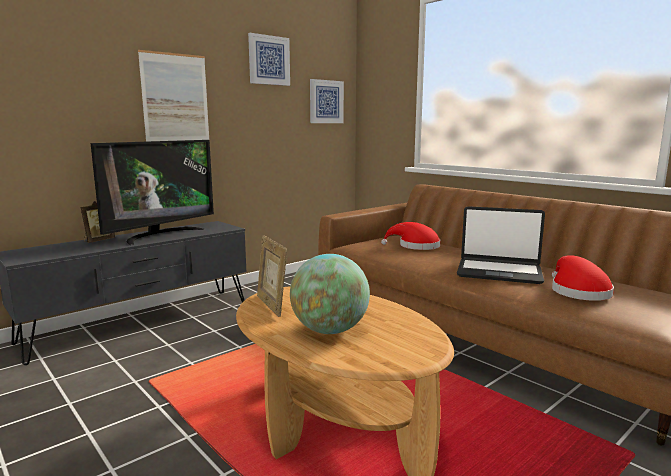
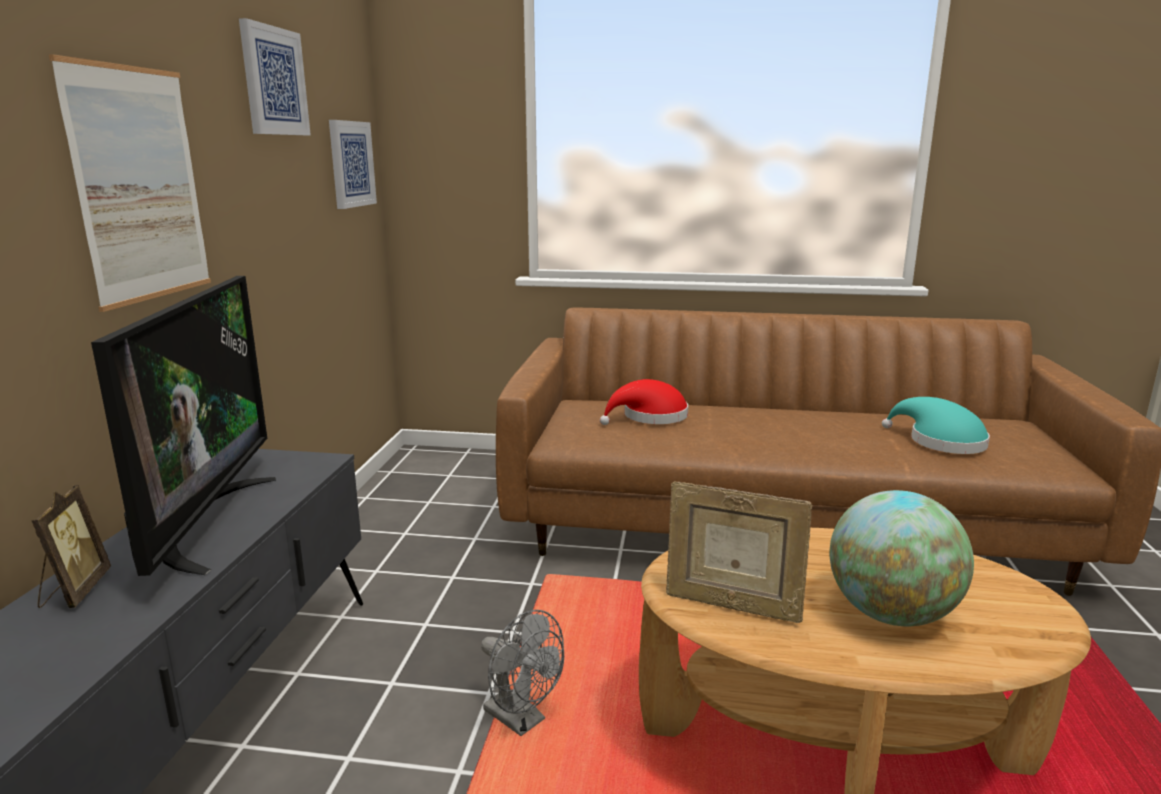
camera: 40 degrees left, 5 degrees up
(234, 358) = (521, 720): none -> grey fan
(499, 272) = (824, 435): laptop -> none
(577, 291) = (940, 442): red hat -> turquoise hat

